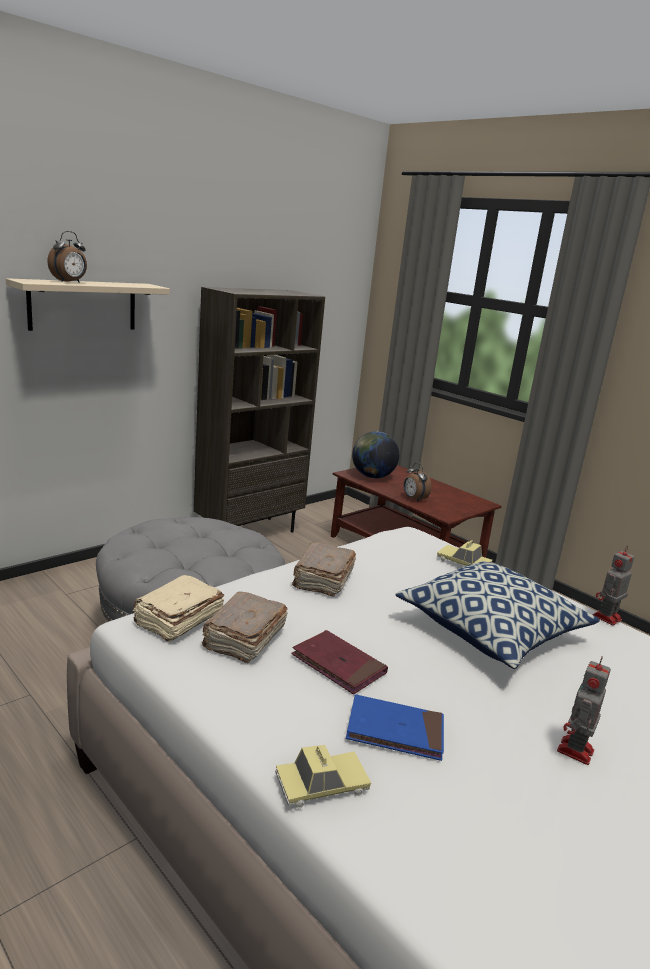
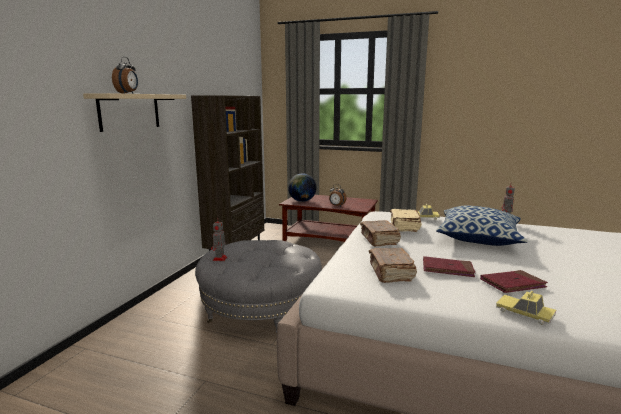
camera: 25 degrees left, 5 degrees down
(177, 620) = (345, 276): beige book -> beige book (404, 227)
(321, 785) = (524, 313): toy car -> toy car turned 90 degrees counterclockwise
(395, 731) = (512, 284): blue book -> red book
(575, 752) = (577, 268): toy robot -> toy robot (219, 259)

